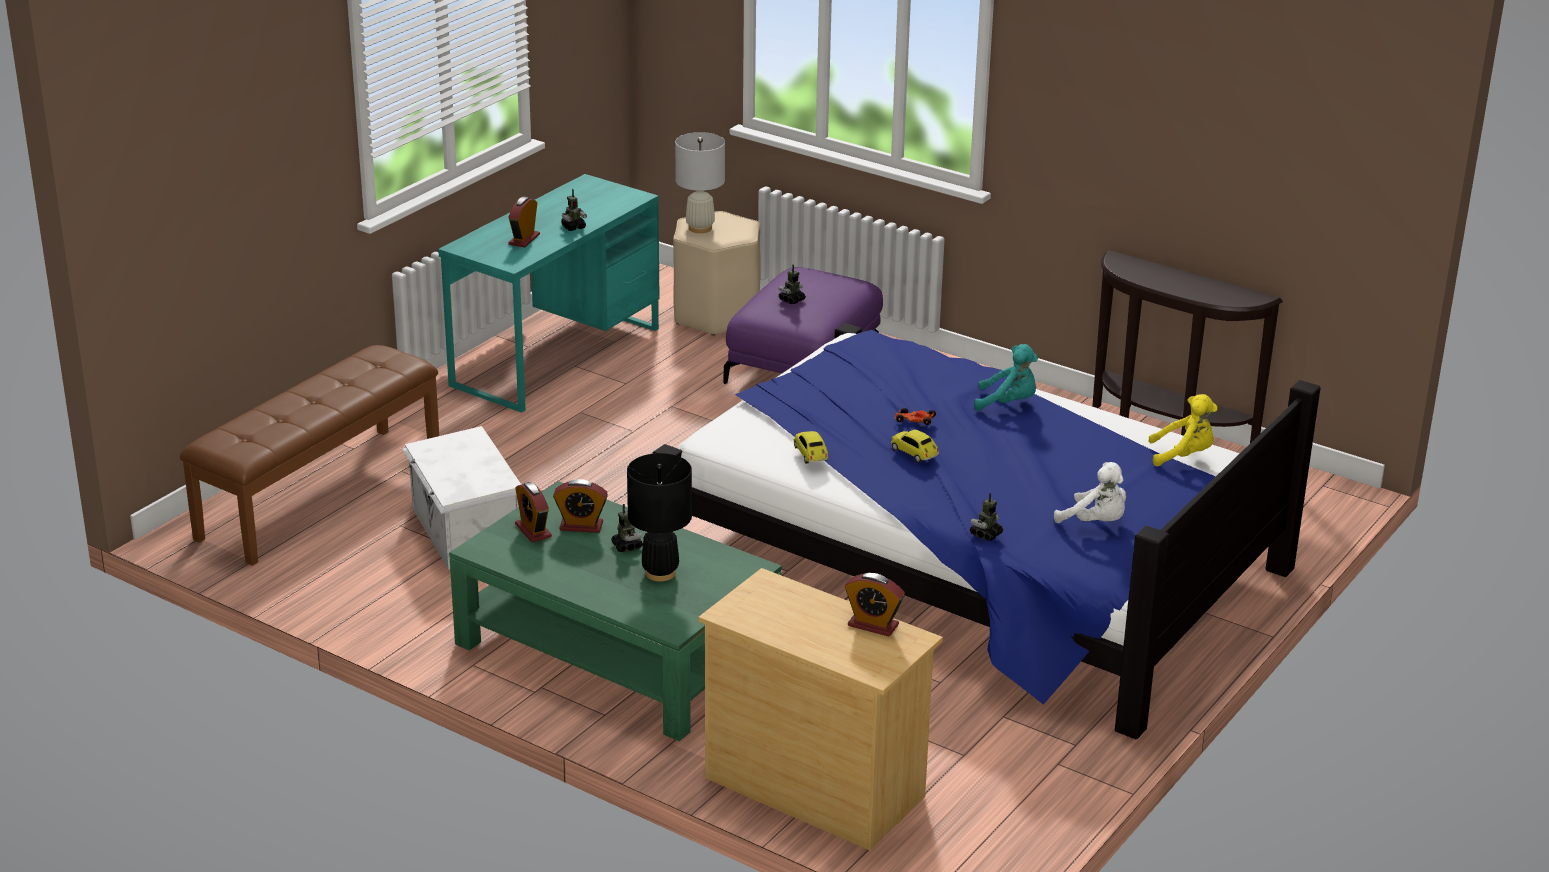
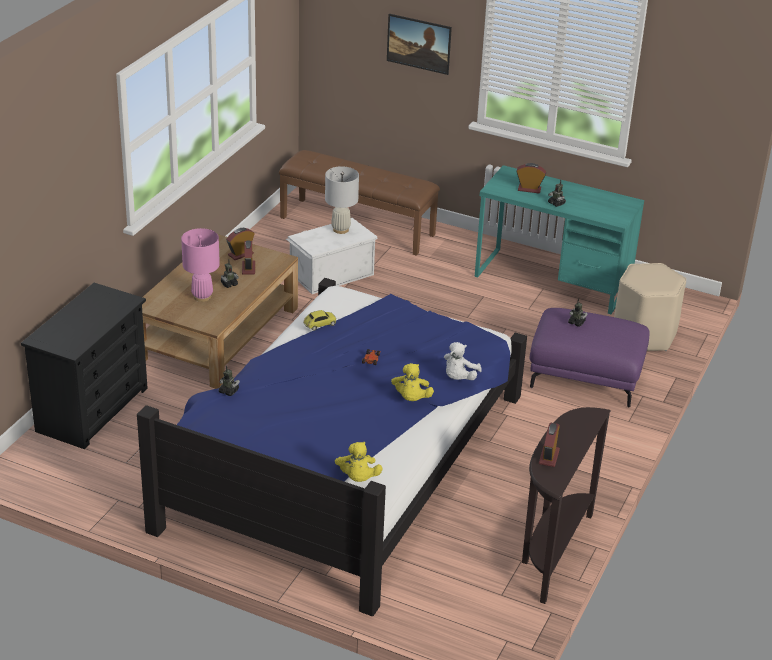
camera: 80 degrees right, 5 degrees up
(278, 167) = (418, 55): none -> picture
(618, 651) = (217, 334): green coffee table -> brown coffee table
(660, 573) = (202, 297): black table lamp -> pink table lamp
(700, 228) = (648, 271): white table lamp -> white table lamp (341, 229)
(813, 786) = (93, 409): beige dresser -> black dresser
(873, 625) = (86, 336): alarm clock -> alarm clock (549, 457)
(914, 453) = (326, 360): toy car -> none
(1008, 403) = (411, 398): turquoise plush toy -> yellow plush toy
(1095, 522) = (253, 436): white plush toy -> white plush toy (459, 378)

